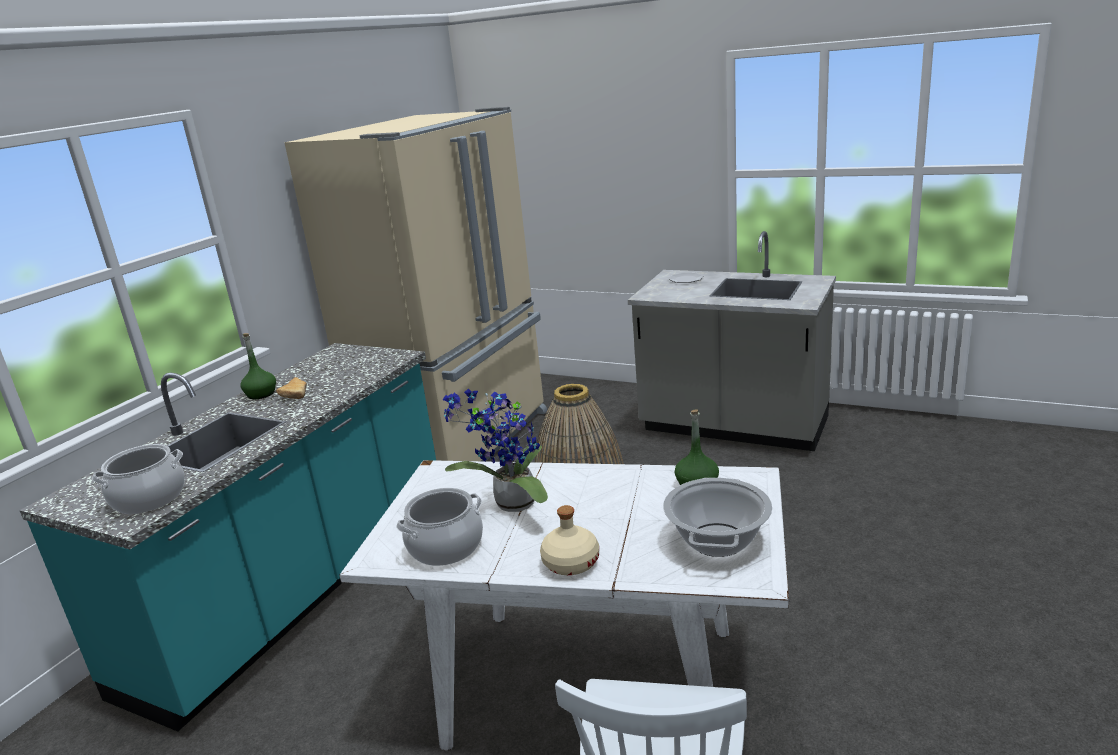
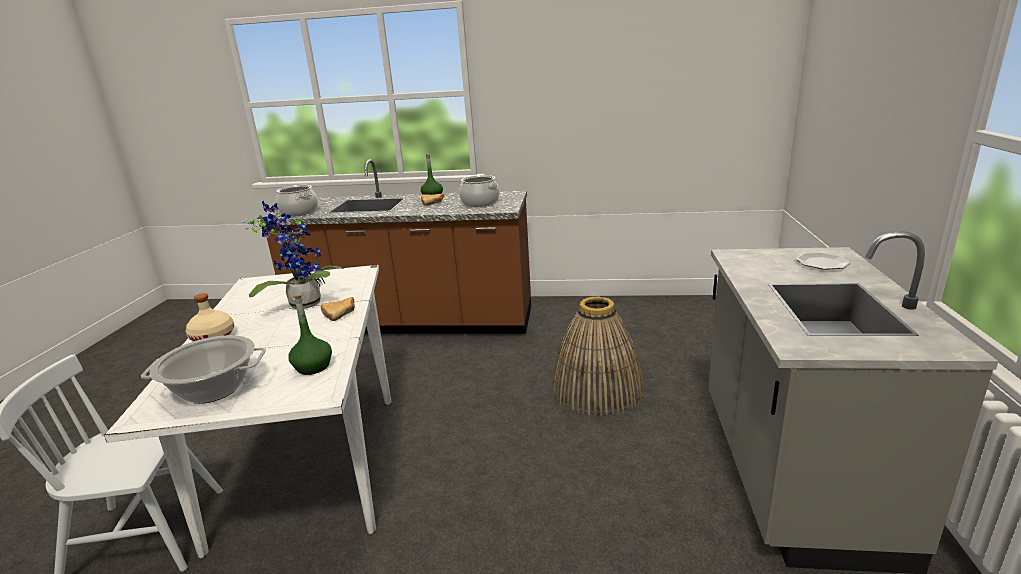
camera: 70 degrees right, 0 degrees up
(301, 589) = (414, 323): turquoise counter -> brown counter
(445, 547) = (255, 296): cooking pot -> cooking pot (479, 203)
(462, 442) = (622, 319): beige fridge -> none
(570, 476) = (341, 313): none -> bread

